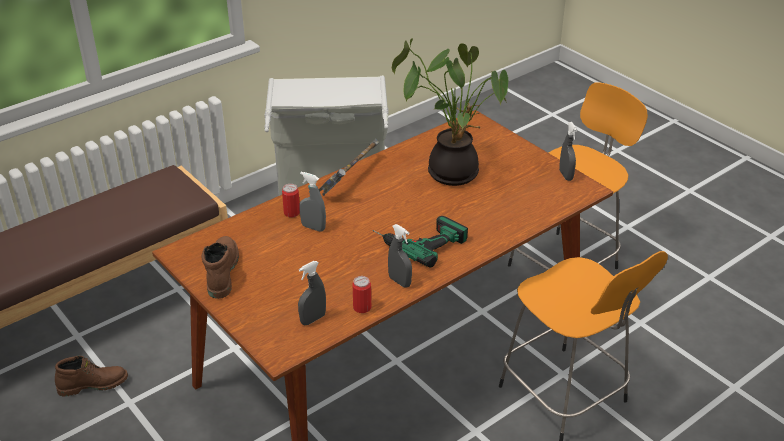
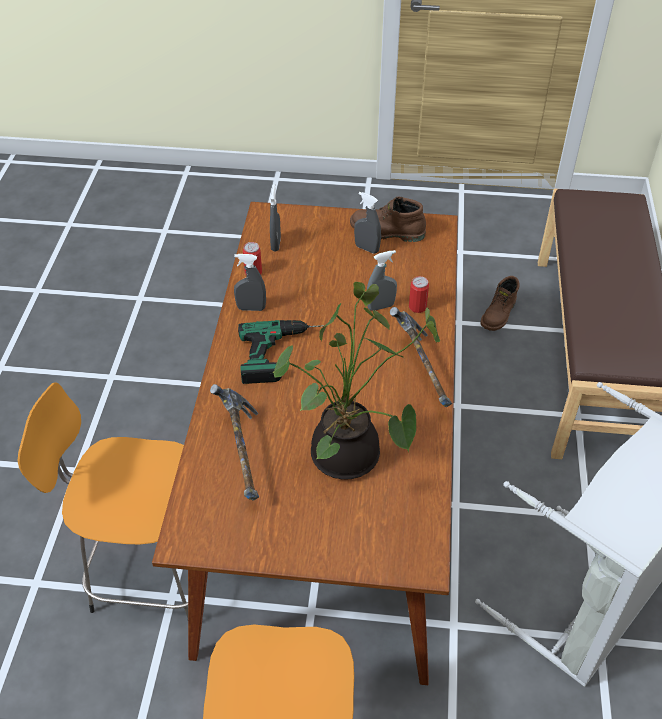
camera: 135 degrees right, 10 degrees up
(221, 272) = (386, 232): brown boot -> brown boot turned 150 degrees clockwise
(512, 205) = (242, 456): none -> hammer
(565, 175) = (225, 546): grey spray bottle -> grey spray bottle (367, 248)

